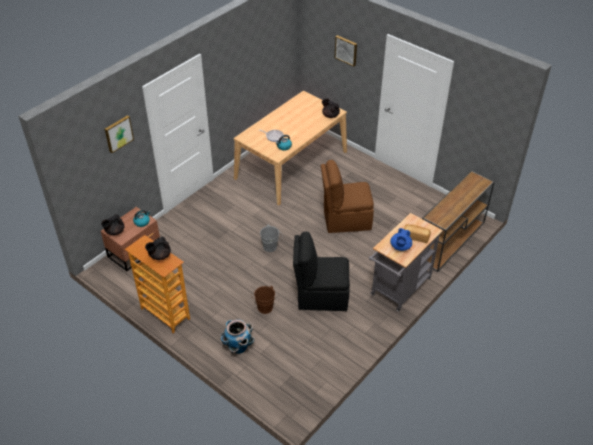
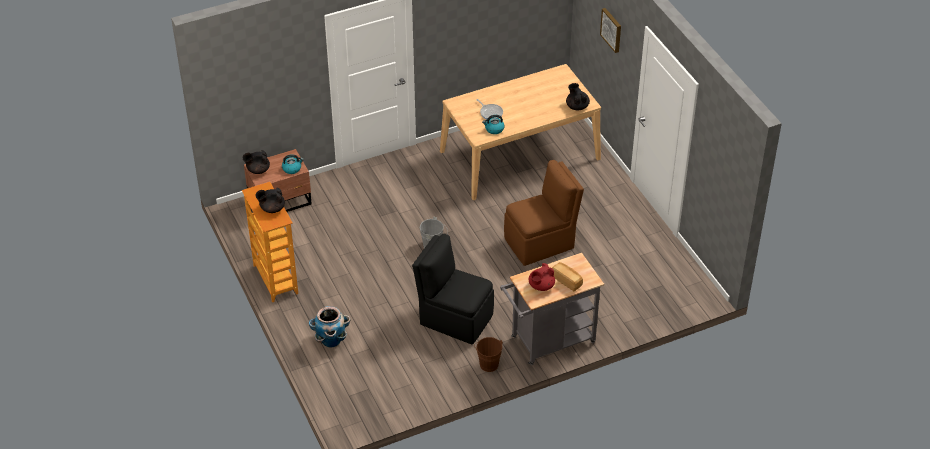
camera: 25 degrees right, 0 degrees up
(118, 133) = (284, 60): picture -> none
(263, 307) = (384, 308): brown bucket -> brown bucket (488, 363)
(345, 220) = (541, 243): brown chair -> brown chair turned 135 degrees clockwise
(400, 247) = (541, 286): blue teapot -> red teapot
(450, 241) = (651, 309): brown console table -> none

